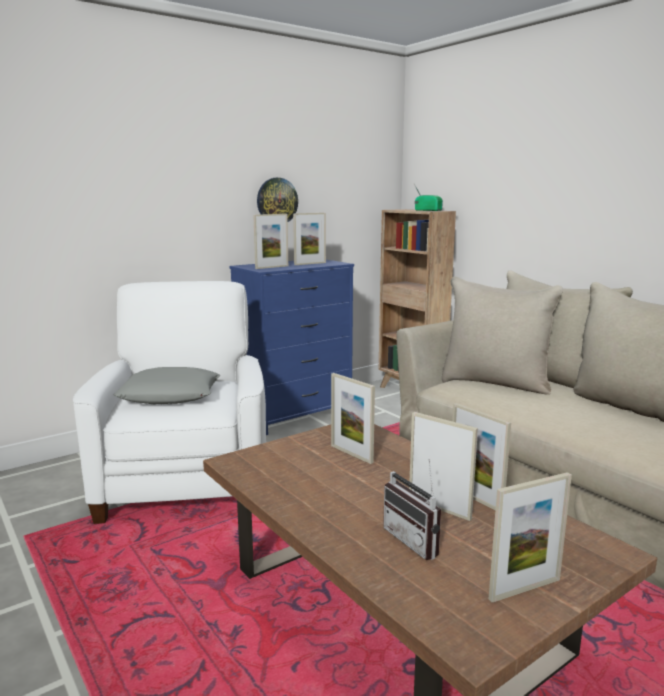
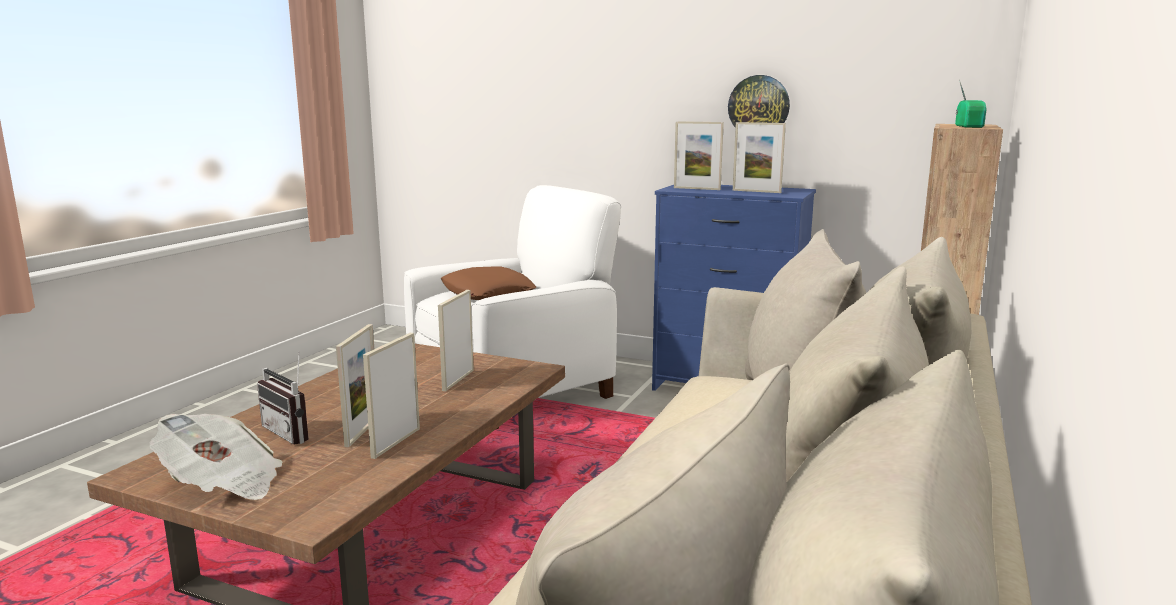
camera: 60 degrees right, 0 degrees up
(170, 395) = (487, 293): grey pillow -> brown pillow
(417, 540) = (293, 432): radio -> radio turned 75 degrees counterclockwise
(525, 589) = (223, 484): picture frame -> newspaper

